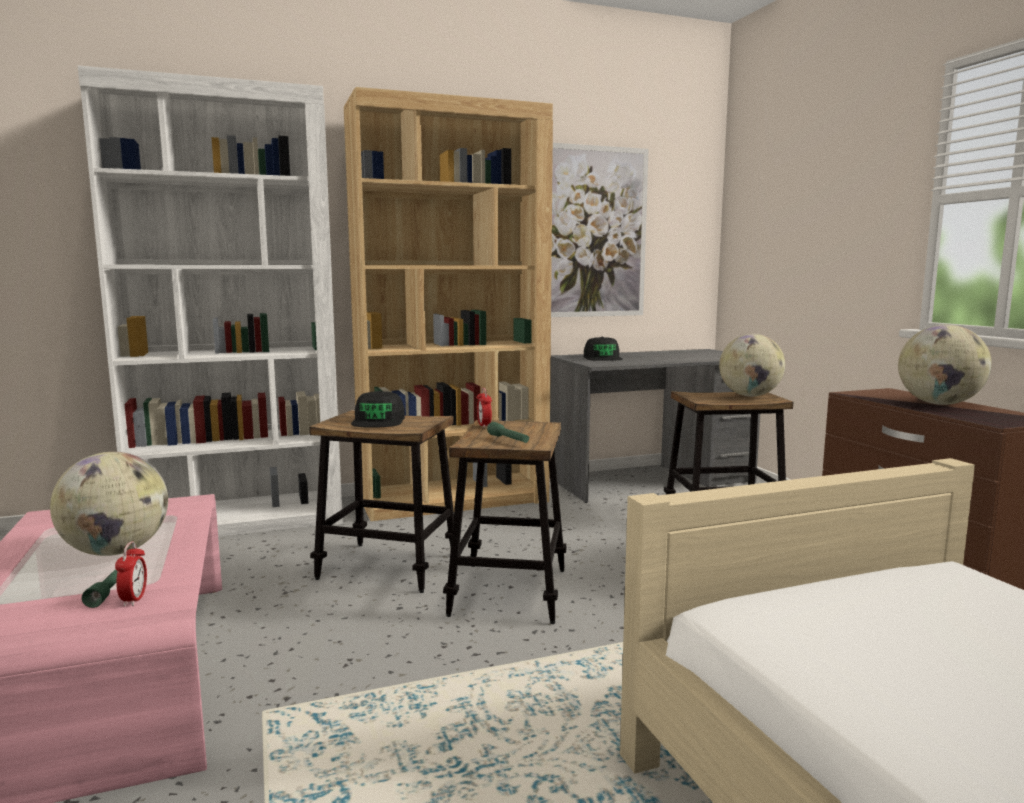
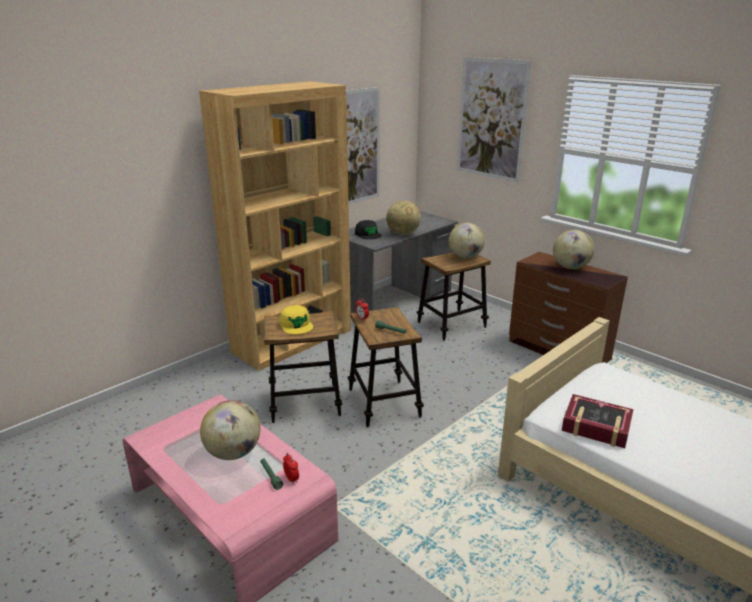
camera: 25 degrees left, 15 degrees up
(240, 521) = (172, 390): white bookcase -> none
(378, 421) = (296, 325): black cap -> yellow cap
(657, 361) = (403, 234): none -> globe
(822, 179) = (491, 119): none -> picture
(834, 656) = (596, 427): none -> book

